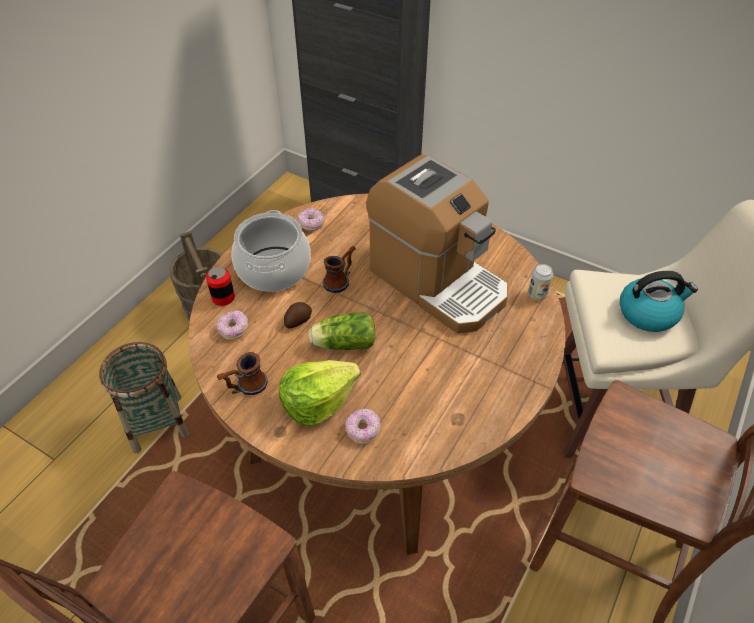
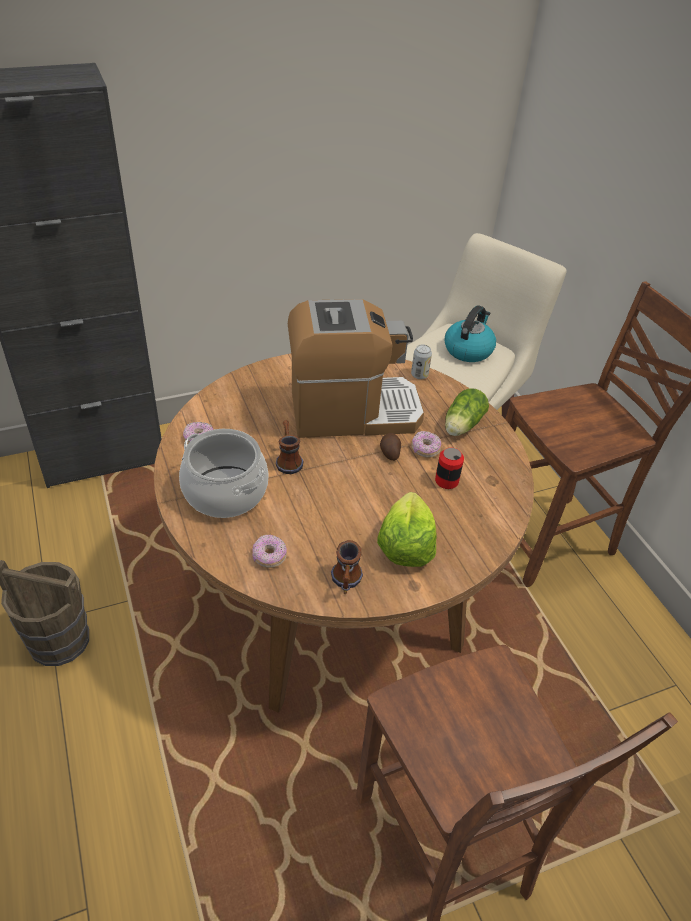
camera: 55 degrees left, 5 degrees down
(157, 423) = (149, 770): basket -> none
(223, 298) = (221, 543): can -> can (446, 481)
(297, 320) = (304, 510): potato -> potato (389, 452)
(342, 343) = (359, 498): lettuce -> lettuce (461, 426)
(362, 430) = (457, 535): donut -> donut (425, 449)

